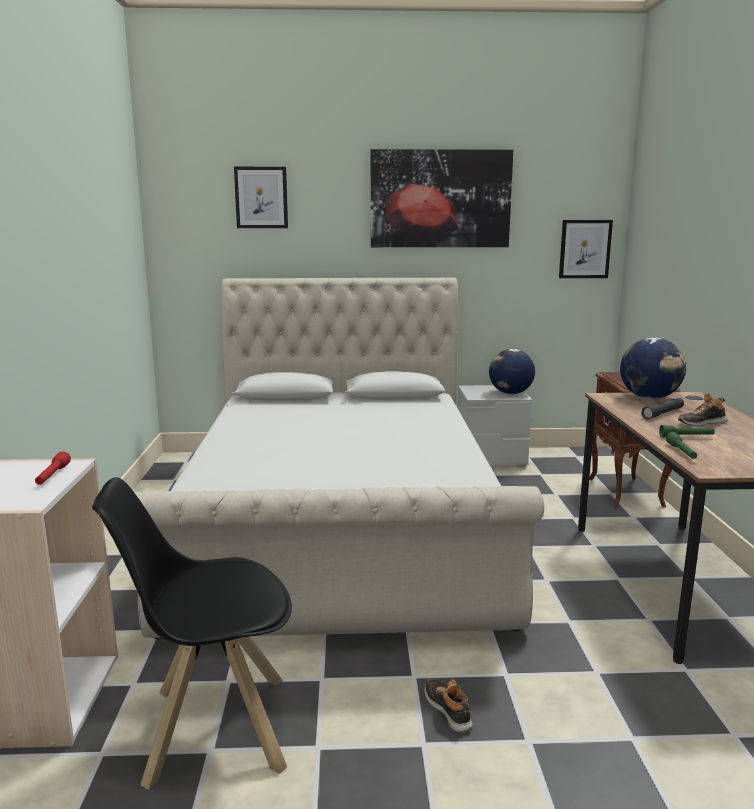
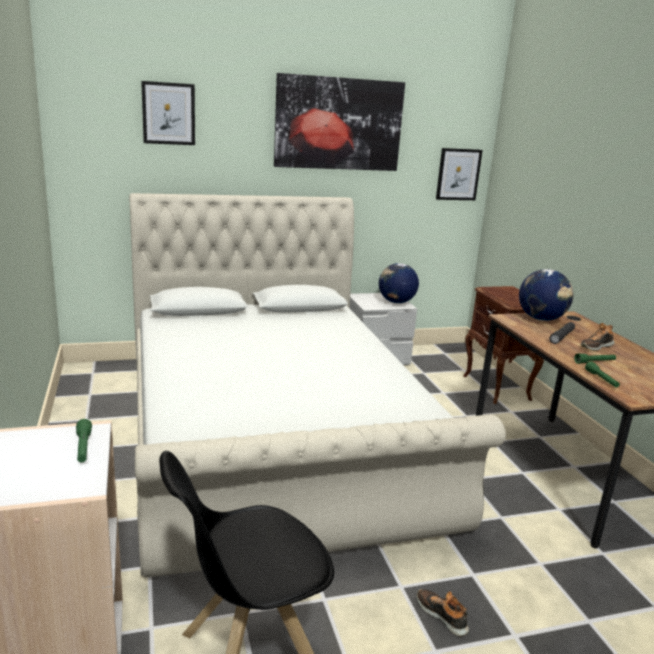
camera: 15 degrees left, 5 degrees up
(52, 476) = (83, 448): red flashlight -> green flashlight

